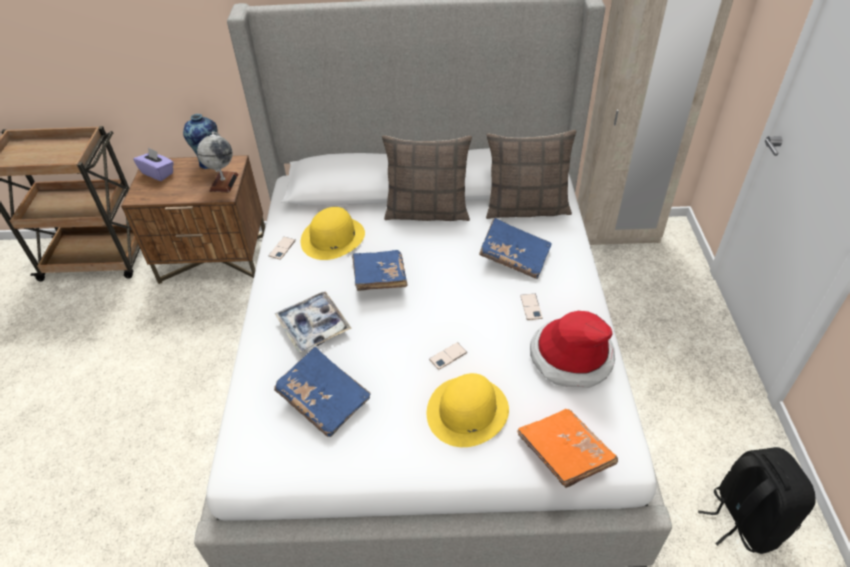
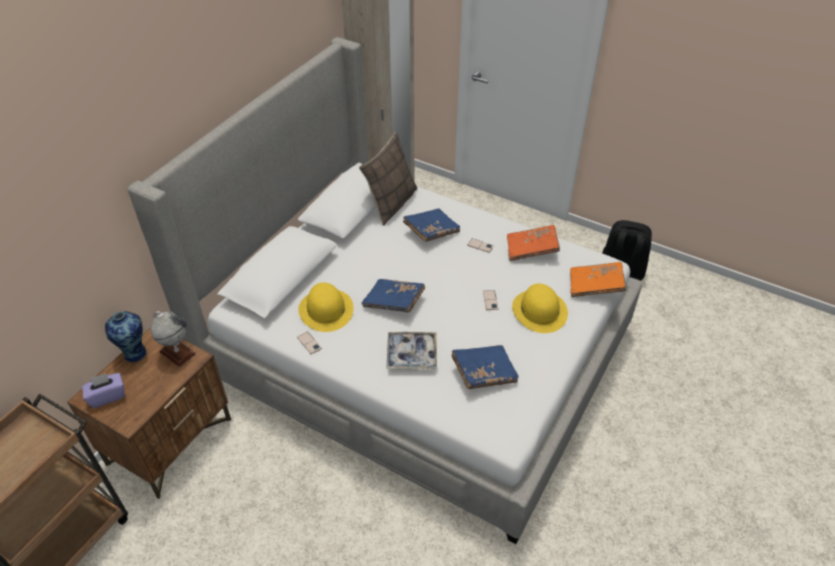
camera: 60 degrees left, 0 degrees up
(427, 211) = (347, 249): pillow -> none
(570, 357) = (531, 250): hat -> orange book

